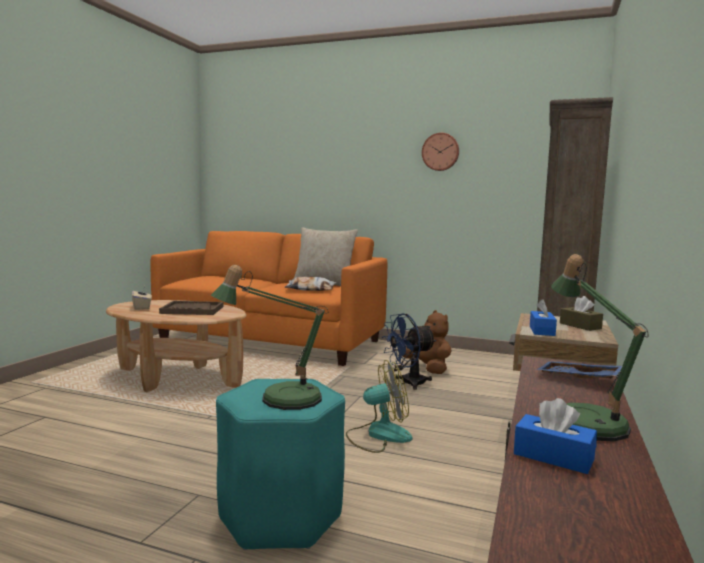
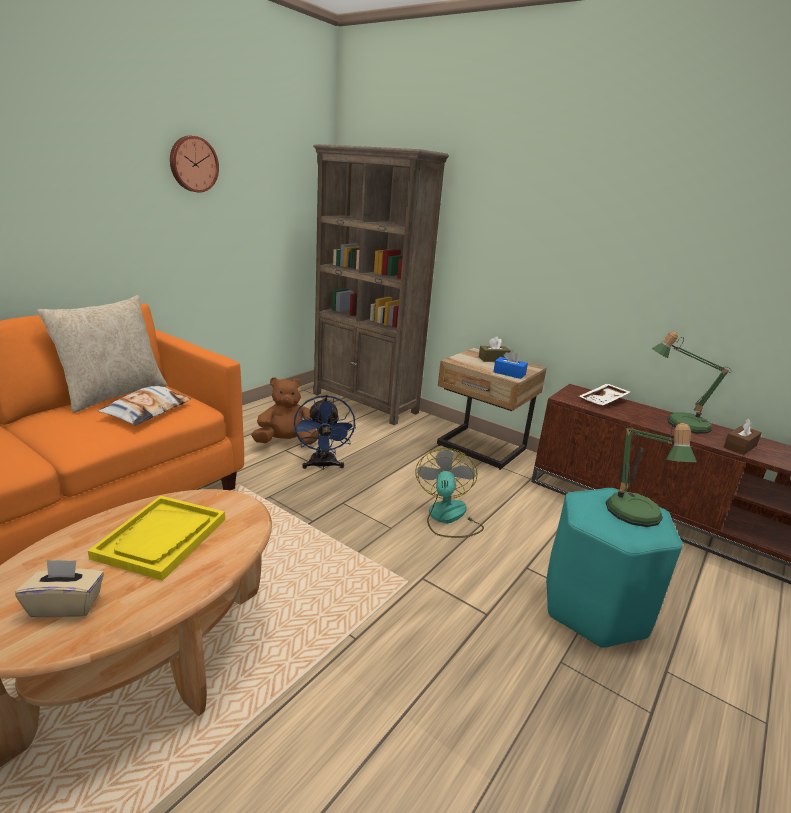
camera: 75 degrees left, 15 degrees up
(192, 310) = (161, 538): brown tray -> yellow tray
(553, 456) = (740, 446): blue tissue box -> brown tissue box
(578, 379) = (604, 401): blue tray -> white tray

